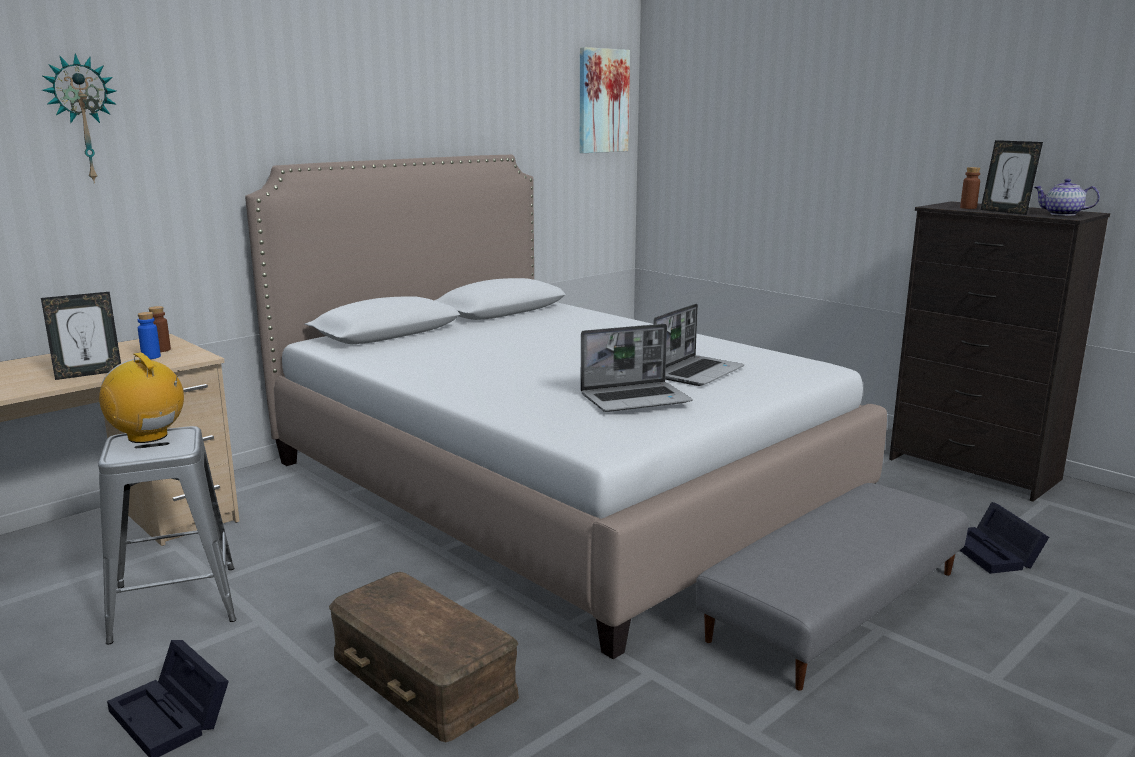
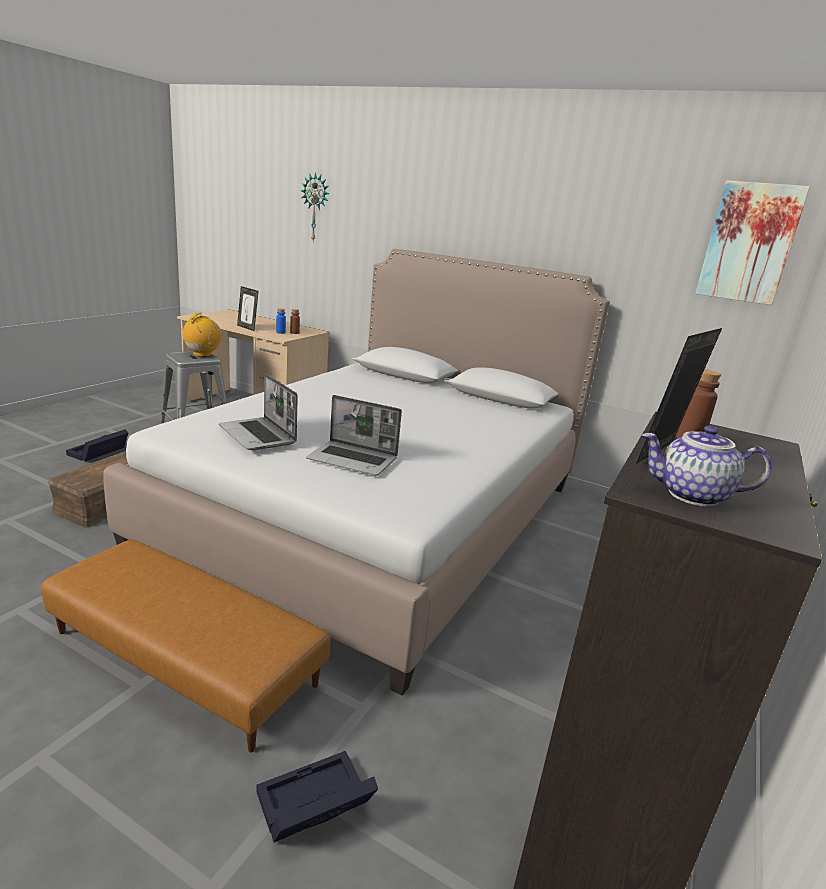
camera: 70 degrees right, 5 degrees up
(834, 604) = (186, 657): grey ottoman -> brown ottoman
(1062, 214) = (692, 495): teapot -> teapot turned 90 degrees counterclockwise

